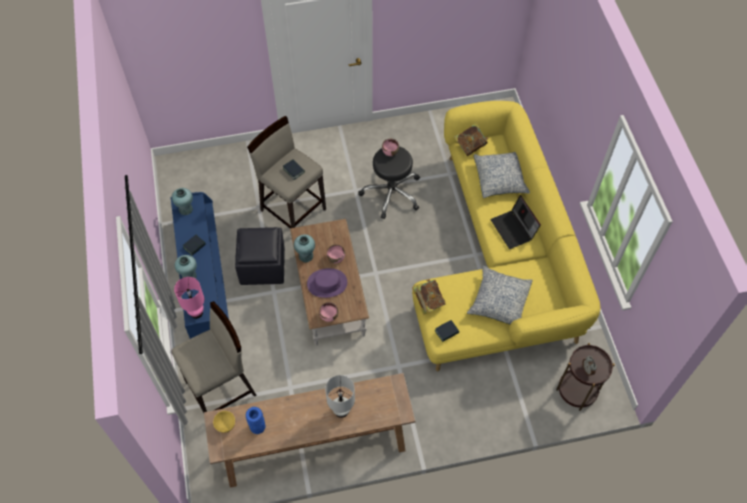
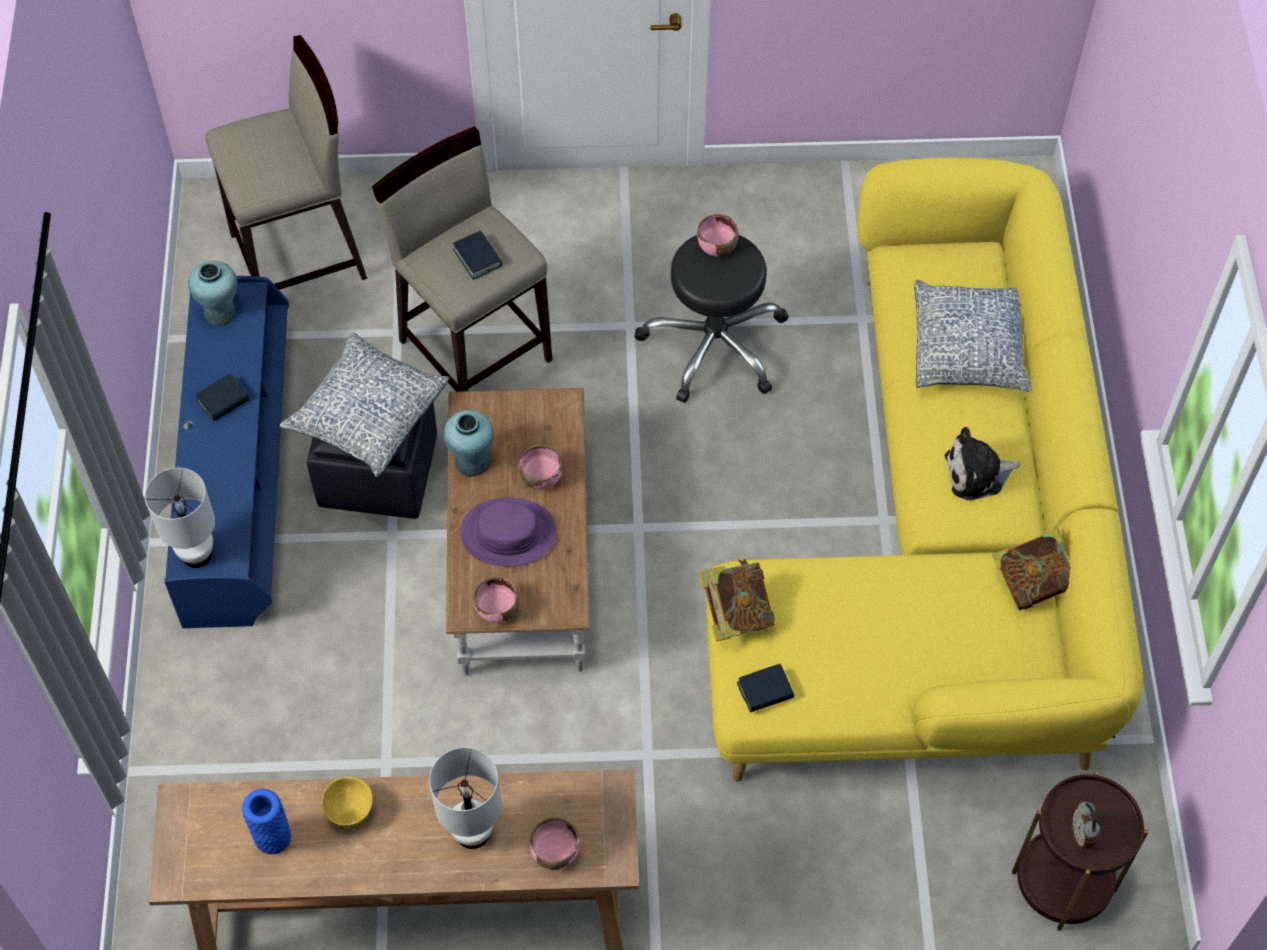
camera: 10 degrees right, 0 degrees up
(189, 276) = (197, 467): turquoise vase -> none
(196, 313) = (197, 555): pink table lamp -> white table lamp
(222, 388) = (229, 740): beige stool -> beige stool (300, 256)
(225, 425) = (201, 823): yellow bowl -> yellow bowl (349, 812)
(377, 413) = (554, 852): none -> pink bowl
(470, 146) = (914, 259): book -> book (1032, 582)
(499, 301) = (905, 638): pillow -> pillow (368, 414)
(514, 229) = (977, 473): laptop -> plush toy

